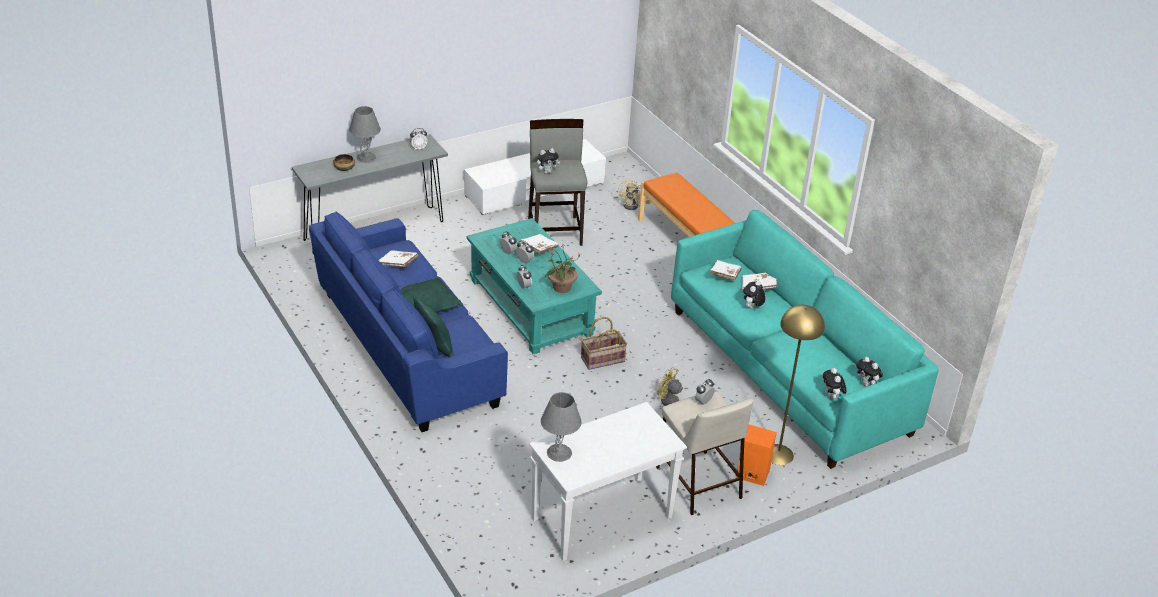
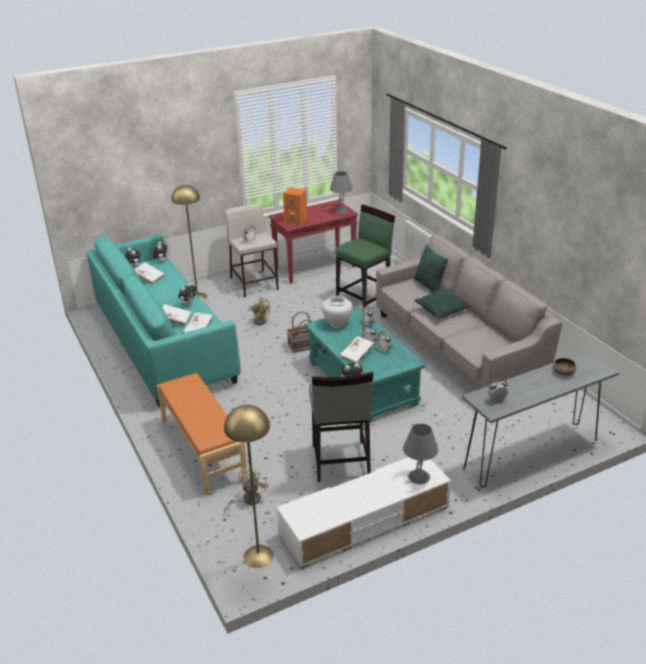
camera: 175 degrees left, 5 degrees down
(366, 157) = (547, 385): grey table lamp -> grey table lamp (418, 476)
(398, 264) = (478, 339): white book -> white book (149, 277)
(407, 348) = (456, 349): blue sofa -> grey sofa
(520, 438) = (364, 300): none -> green stool
(561, 288) = (337, 324): potted plant -> white vase
(601, 519) = (315, 267): white console table -> red console table
(617, 172) = (258, 556): none -> yellow floor lamp
(752, 473) = (219, 288): orange speaker -> orange speaker (296, 221)

